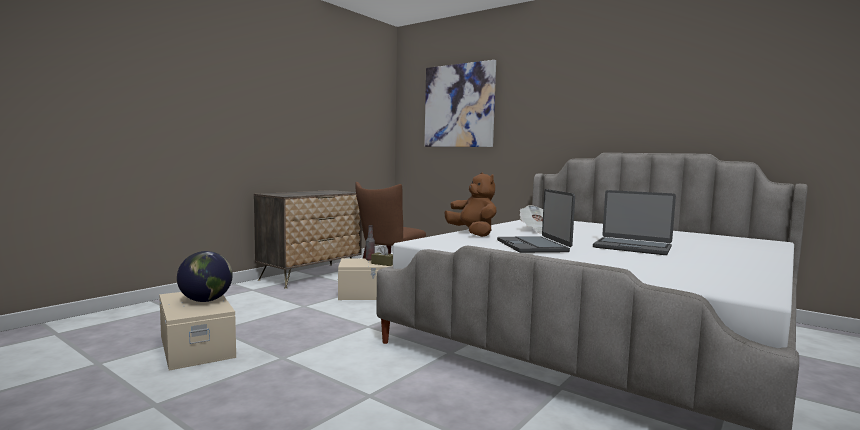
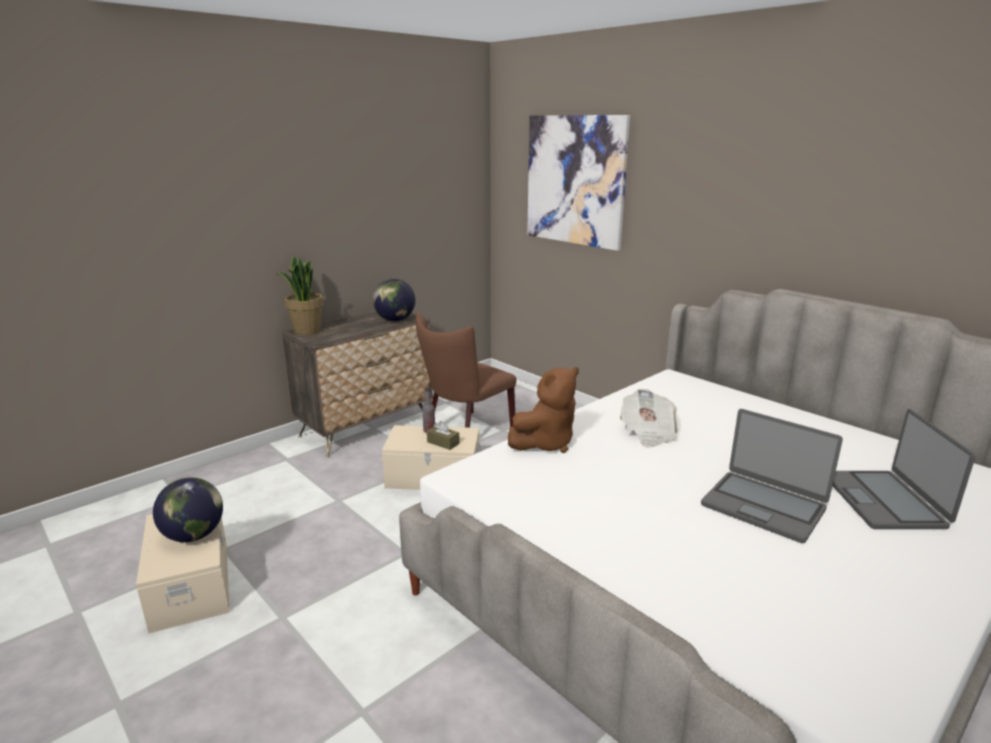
camera: 10 degrees right, 15 degrees up
(273, 193) = (307, 331): none -> potted plant
(336, 192) = (395, 320): none -> globe
(473, 234) = (545, 443): brown plush toy -> brown plush toy turned 75 degrees clockwise
(533, 246) = (612, 497): laptop -> laptop (884, 501)

